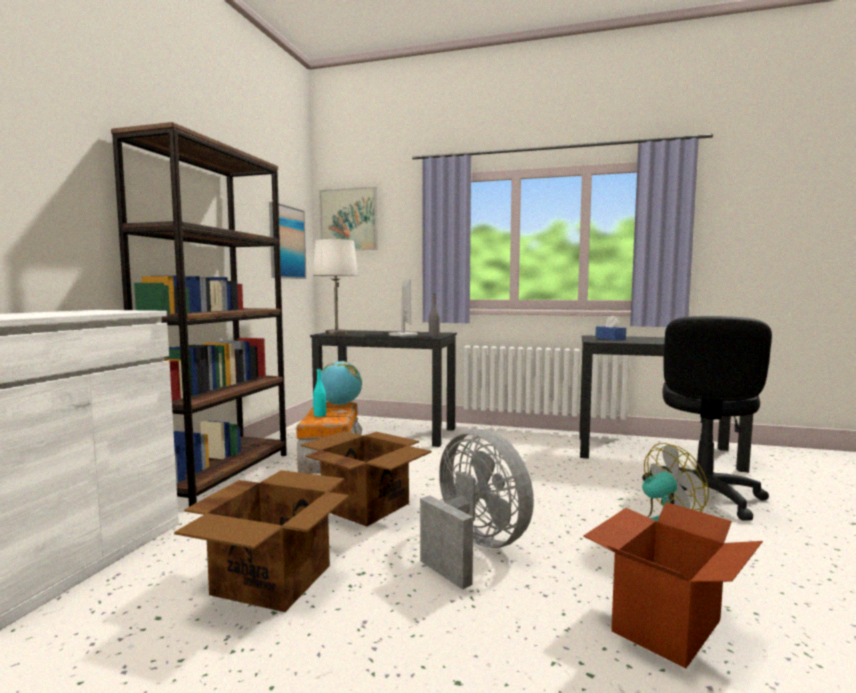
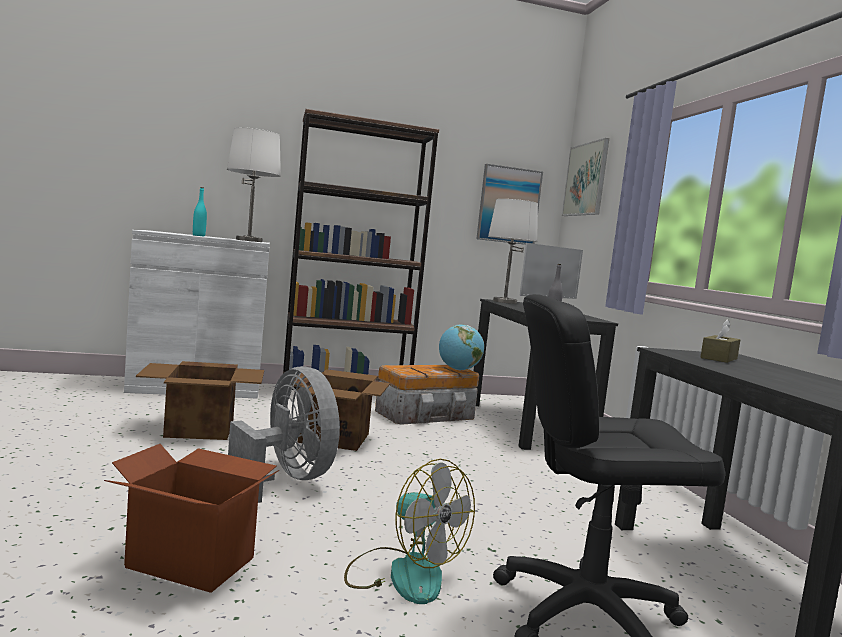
camera: 60 degrees right, 0 degrees up
(116, 311) = (248, 240): none -> white table lamp
(320, 415) = (412, 367): turquoise bottle -> turquoise bottle (198, 235)
(474, 549) = (286, 480): grey fan -> grey fan turned 60 degrees counterclockwise
(610, 338) = (719, 358): blue tissue box -> brown tissue box

